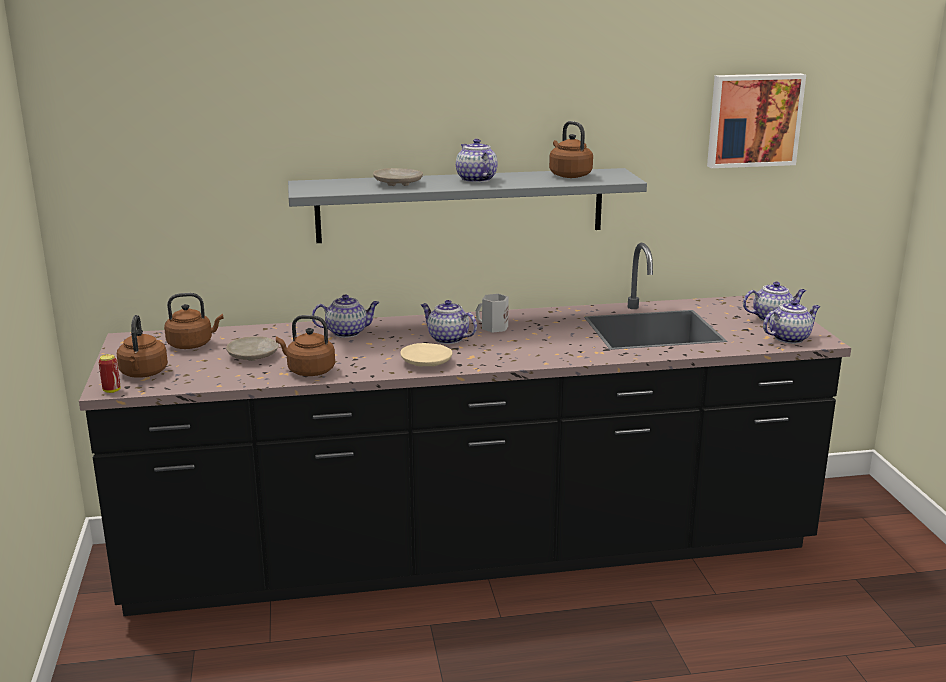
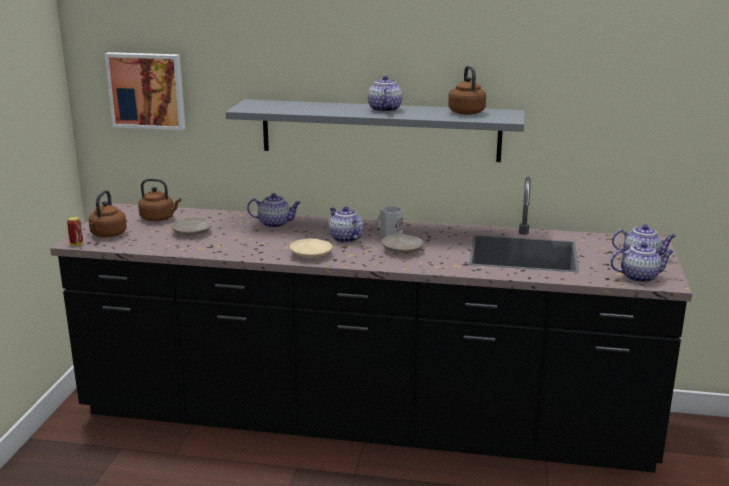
camera: 20 degrees right, 0 degrees up
(308, 371) = (219, 249): brown kettle -> none
(398, 183) = (320, 108): beige plate -> beige plate (403, 250)
(753, 120) = (649, 75): picture -> picture (147, 90)

